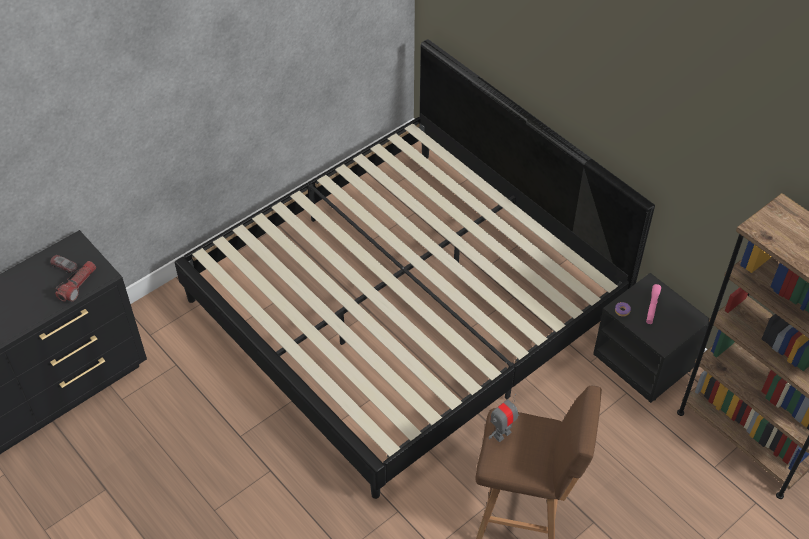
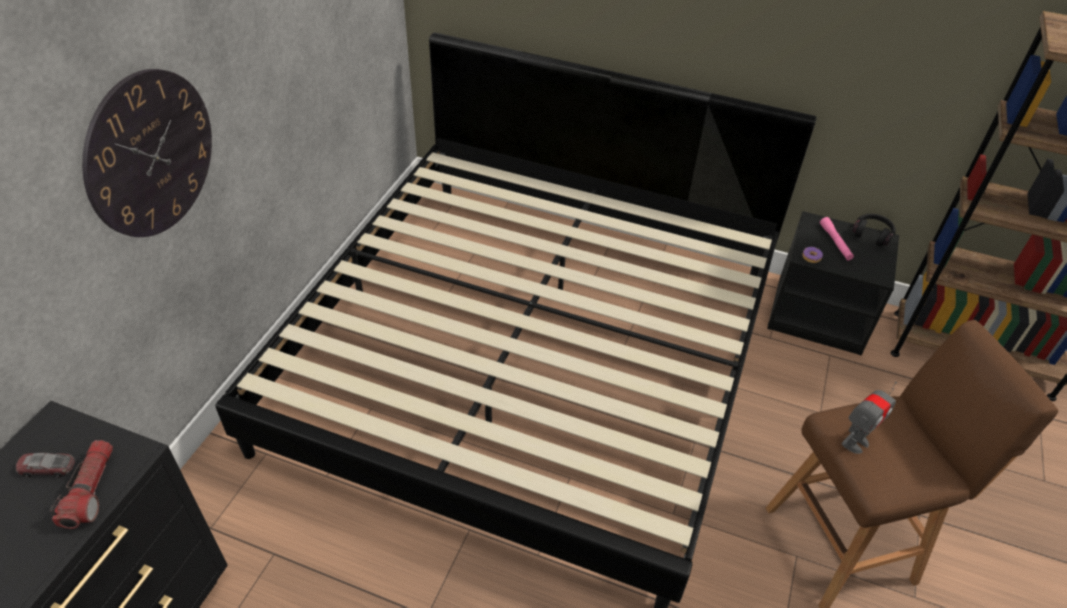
camera: 30 degrees left, 5 degrees down
(171, 108) = (150, 154): none -> wall clock
(502, 434) = (855, 442): toy robot -> toy robot turned 150 degrees counterclockwise
(689, 311) = (872, 234): none -> black headphones

